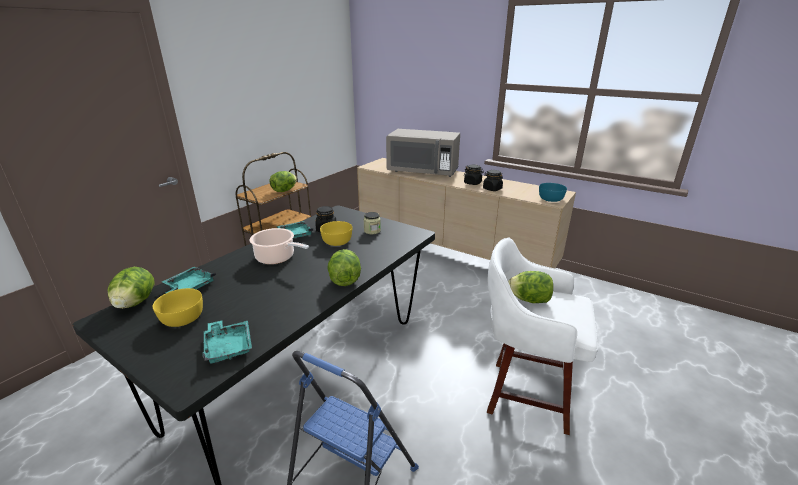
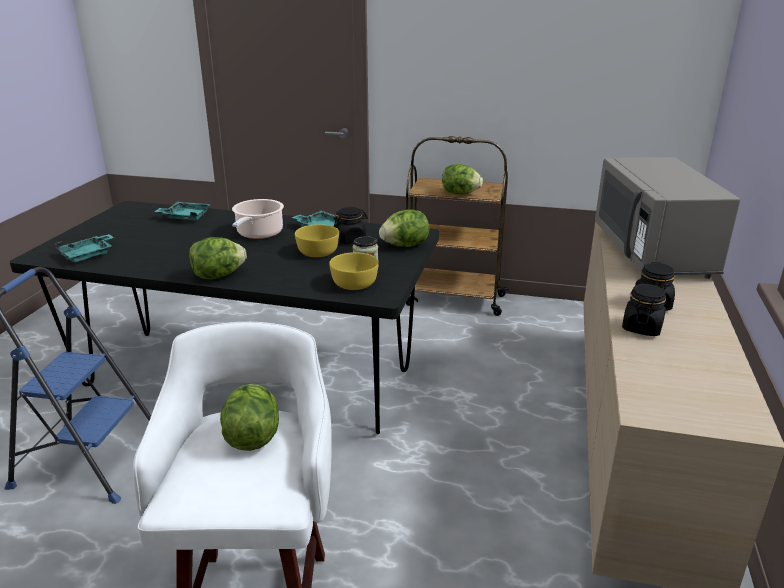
camera: 70 degrees right, 0 degrees up
(135, 302) = (156, 208): lettuce -> lettuce (405, 245)
(182, 318) = (133, 228): yellow bowl -> yellow bowl (354, 283)
(550, 199) = (665, 405): turquoise bowl -> none

